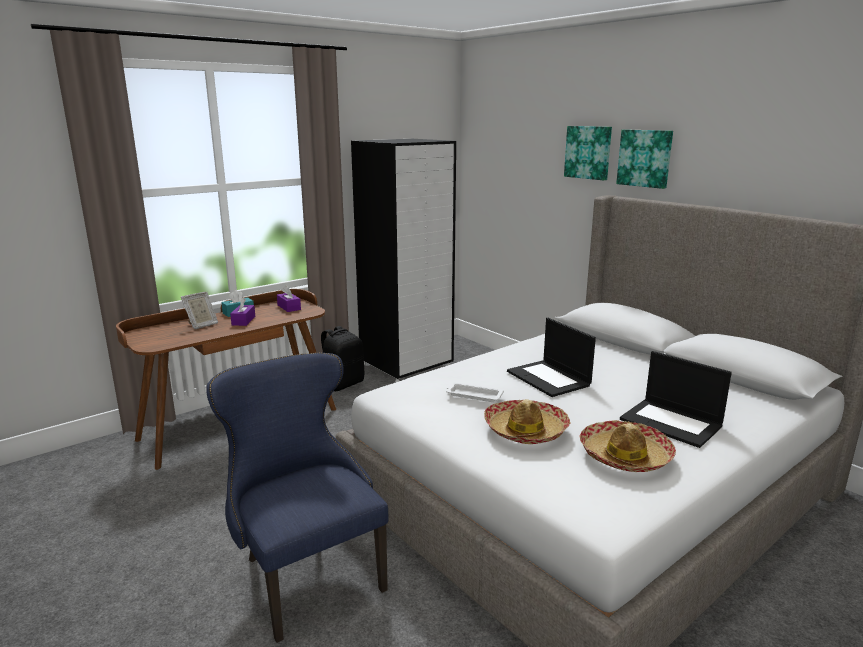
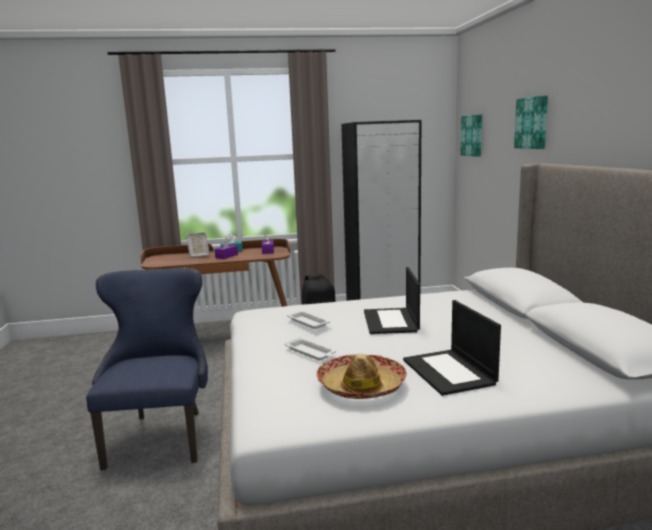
camera: 30 degrees right, 5 degrees down
(526, 430) = (310, 352): hat -> white tray
(645, 158) = (571, 123): picture -> picture (472, 135)

